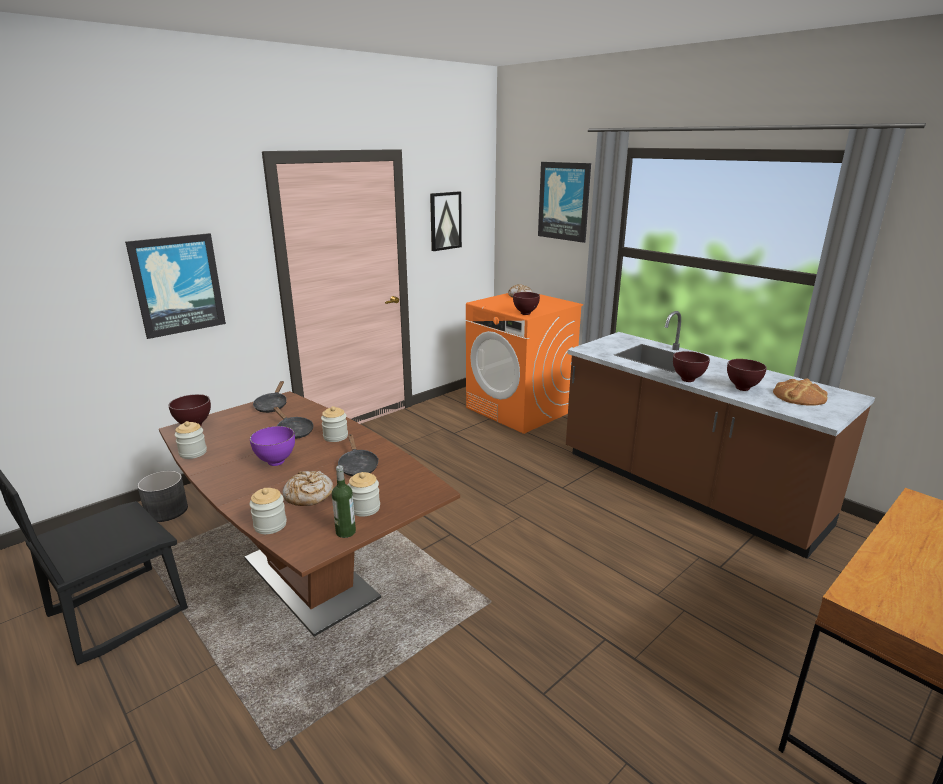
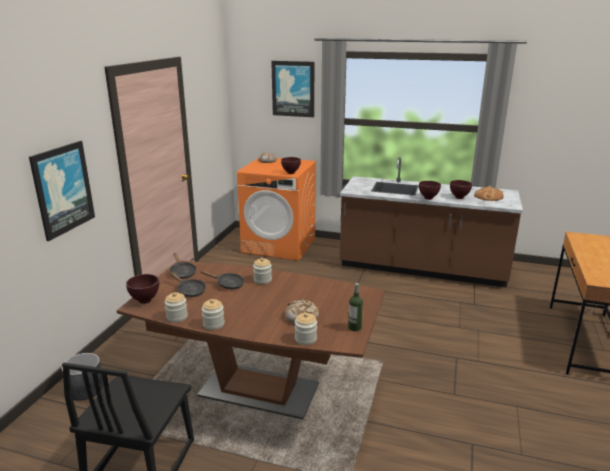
camera: 30 degrees left, 0 degrees up
(277, 462) = (249, 305): purple bowl -> none
(357, 466) = (305, 293): black frying pan -> black frying pan (189, 291)
(365, 508) = (346, 313): jar -> jar (213, 324)
(445, 221) = (205, 110): picture -> none

